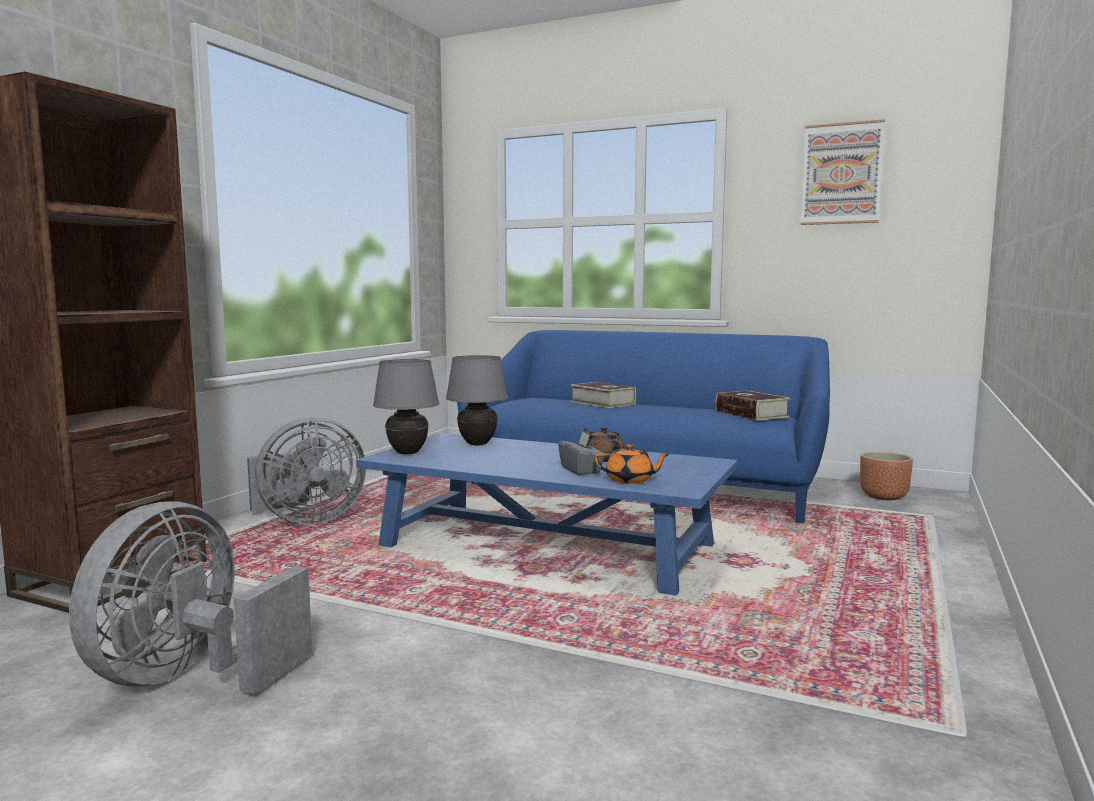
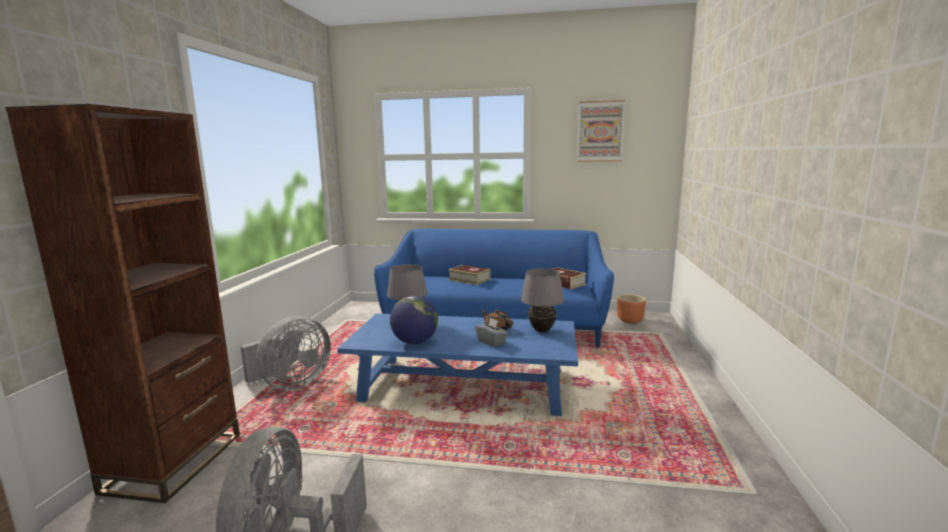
camera: 15 degrees left, 5 degrees up
(408, 453) = (369, 337): grey table lamp -> grey table lamp (542, 330)
(467, 462) = (415, 342): none -> globe
(630, 480) = (527, 348): orange teapot -> none

